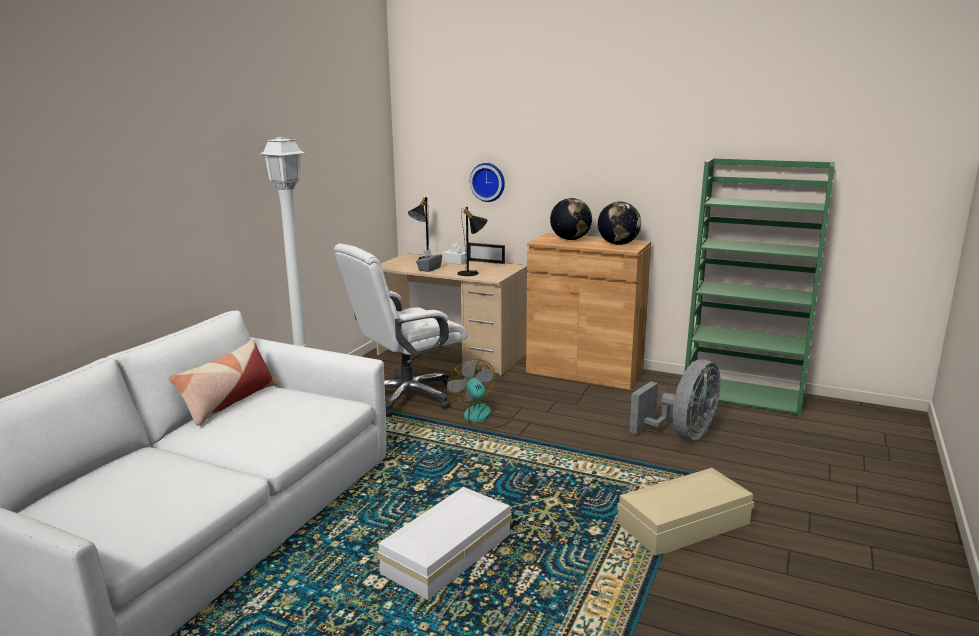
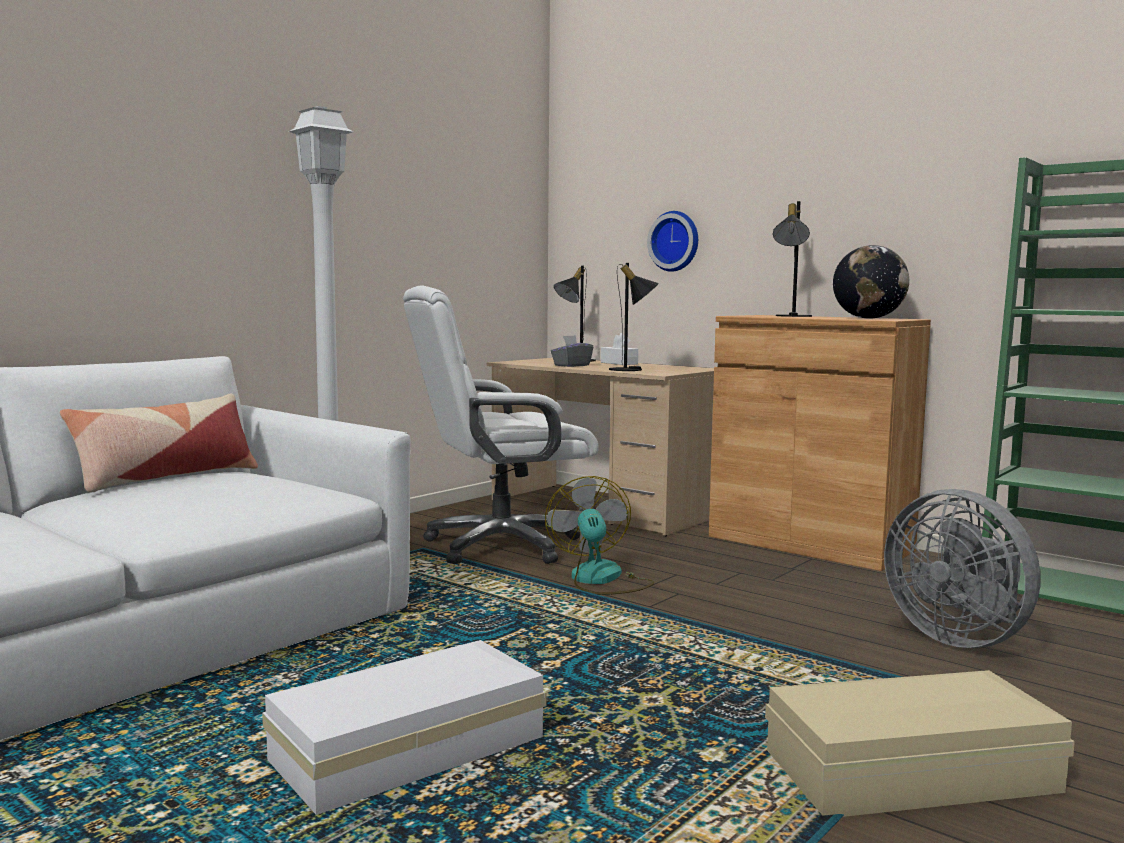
camera: 15 degrees right, 10 degrees down
(486, 262) = (665, 365): picture frame -> none
(570, 239) = (791, 316): globe -> black table lamp
(682, 434) = (959, 637): grey fan -> grey fan turned 90 degrees clockwise

